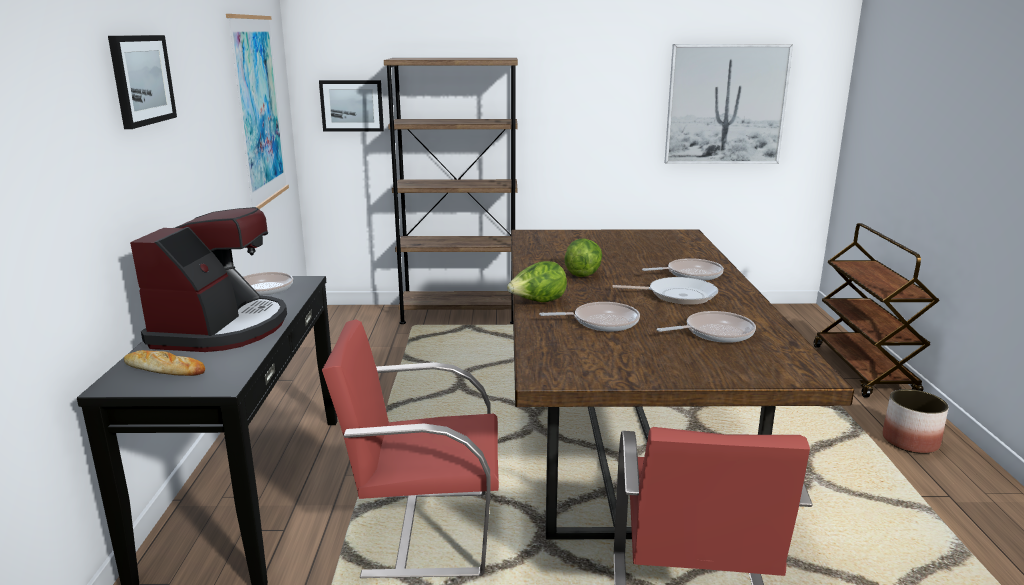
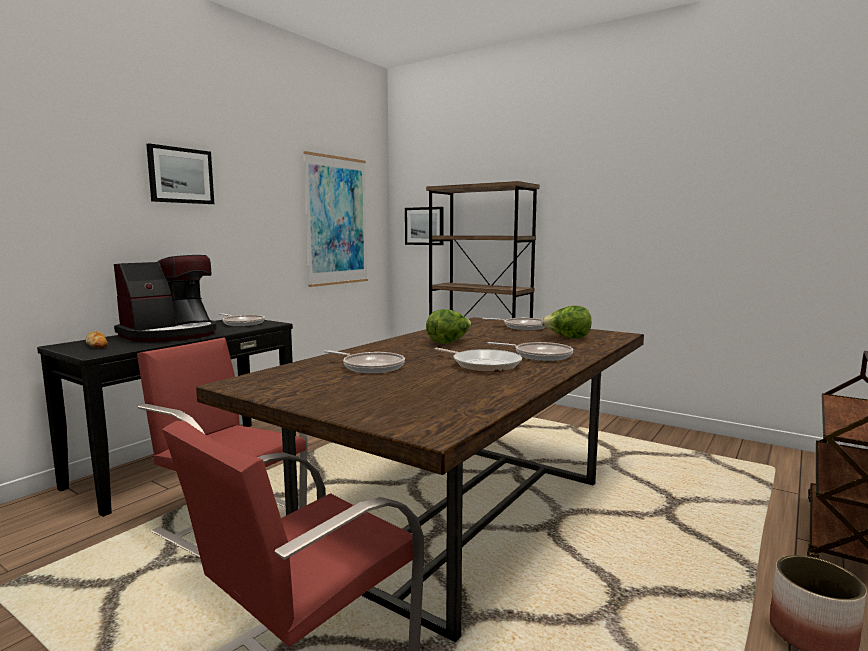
camera: 35 degrees right, 10 degrees down
(538, 302) = (363, 350): lettuce -> lettuce (567, 338)
(715, 333) = (438, 389): frying pan -> frying pan (522, 327)
(726, 104) = (744, 223): picture -> none

